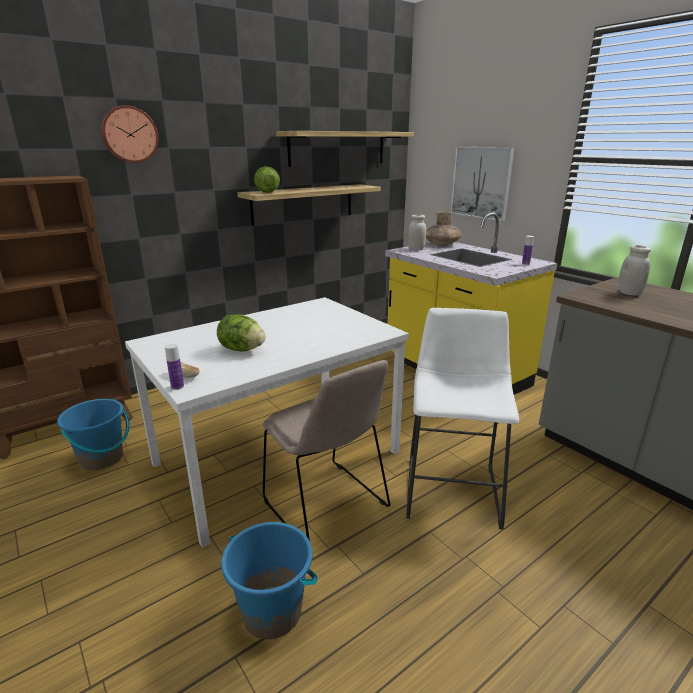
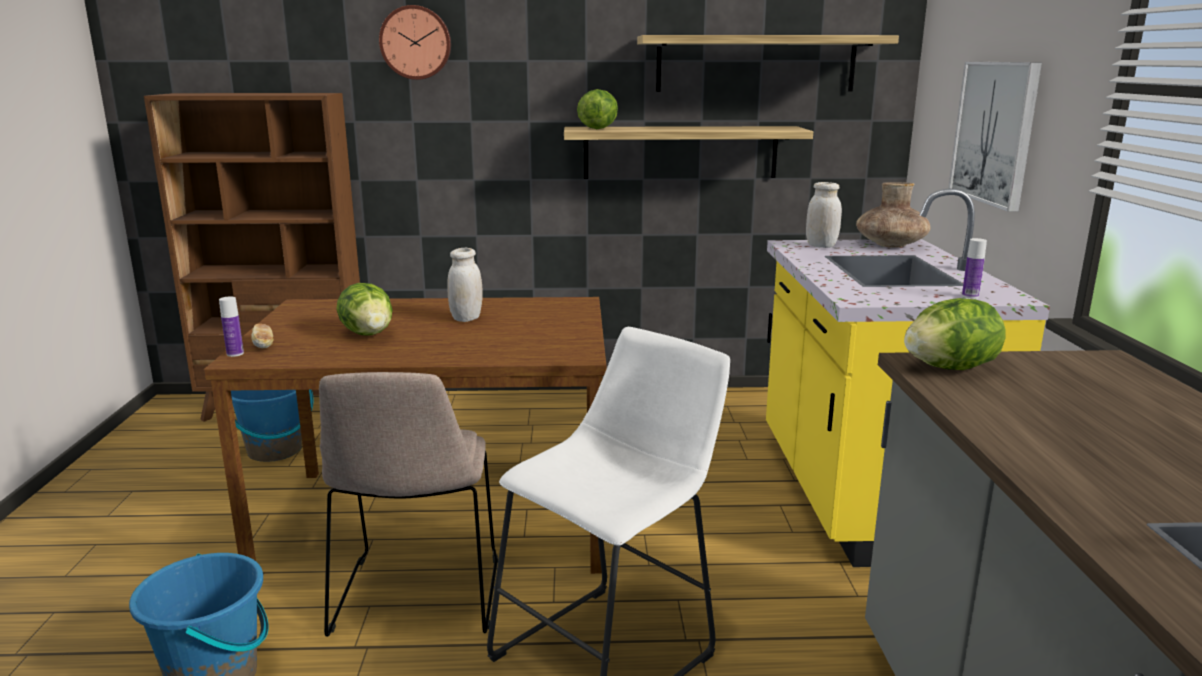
camera: 35 degrees right, 5 degrees down
(278, 456) = (442, 517): white dining table -> brown dining table
(593, 297) = (949, 368): none -> lettuce
(629, 293) = (1055, 379): white jar -> white jar (466, 318)

